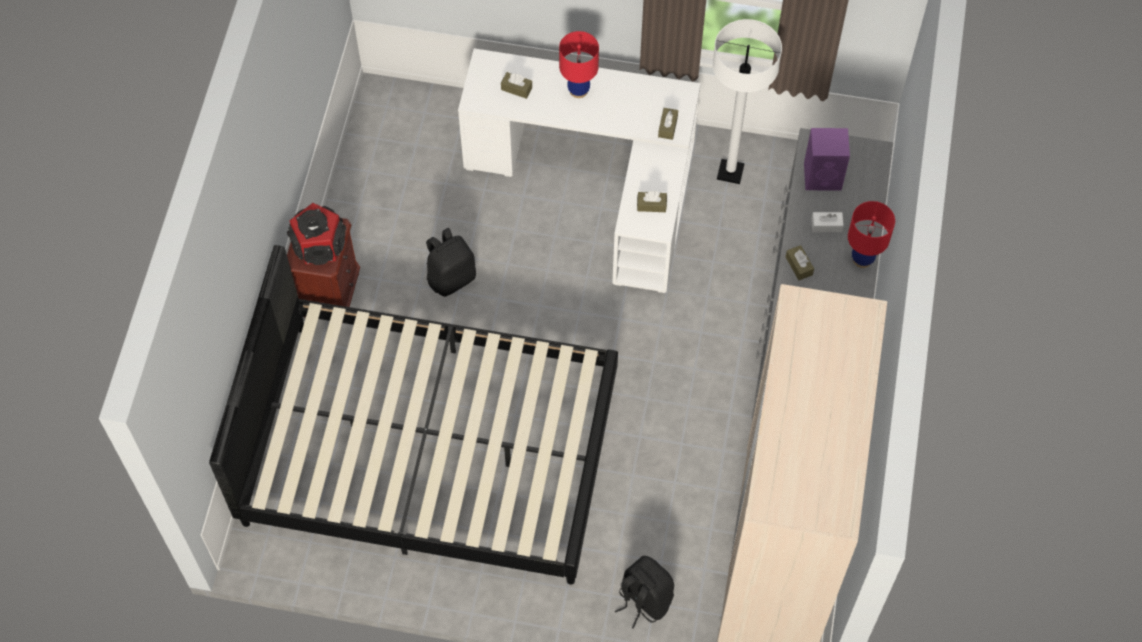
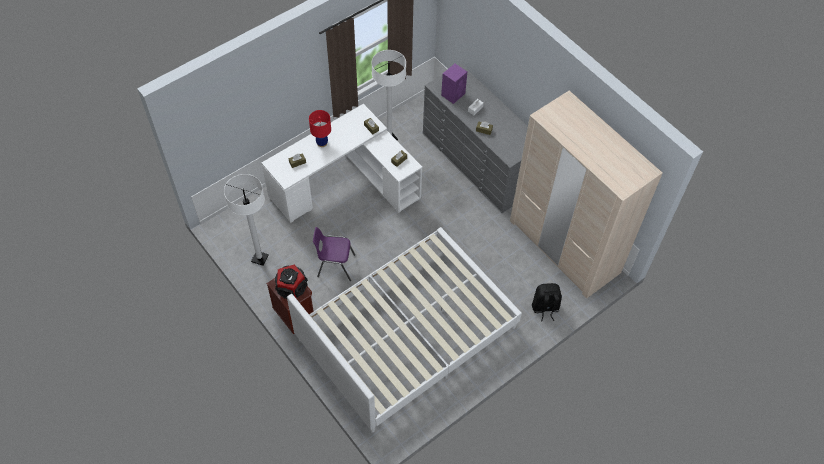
camera: 50 degrees left, 5 degrees down
(376, 181) = (259, 258): none -> white floor lamp
(430, 450) = (407, 333): black bed -> white bed
(451, 277) = (335, 265): black backpack -> purple chair
(862, 259) = (501, 109): red table lamp -> none

